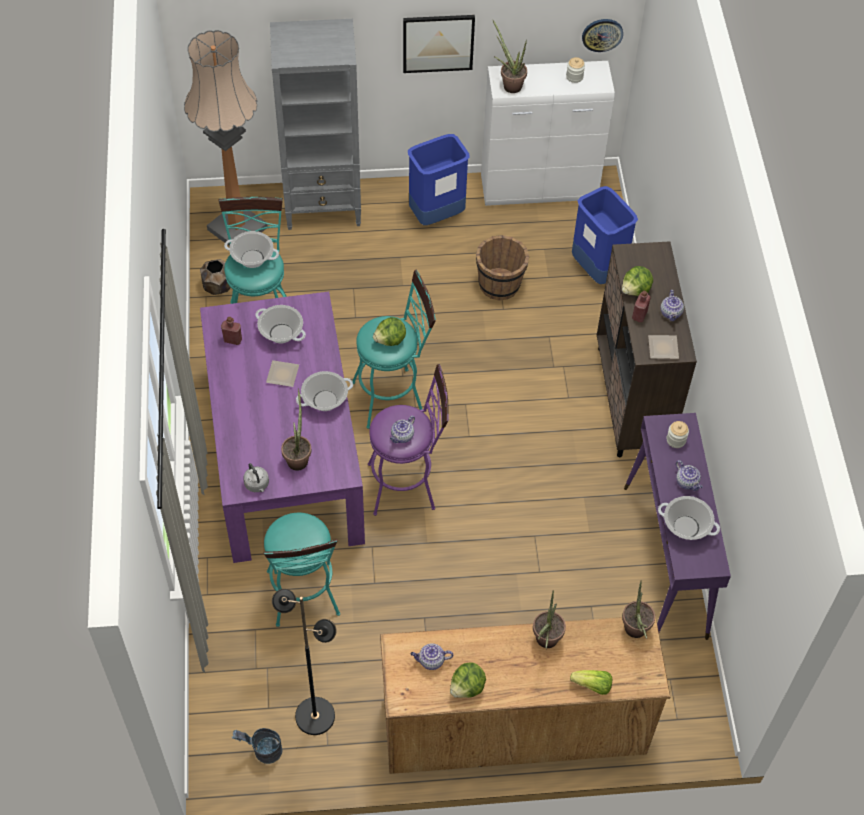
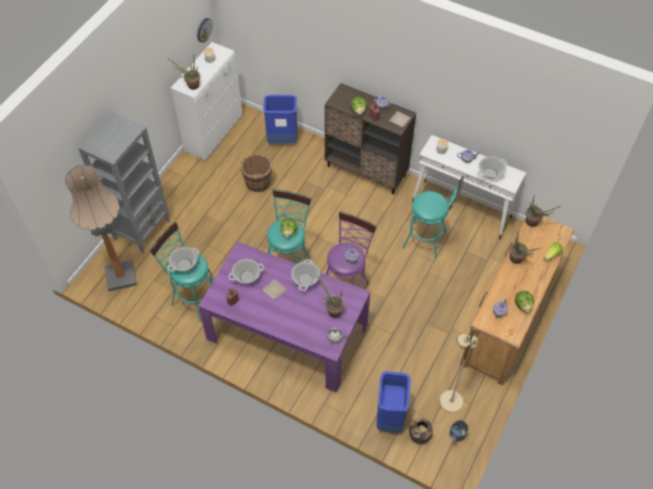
camera: 55 degrees left, 0 degrees up
(217, 286) = (152, 307): brown planter -> brown planter (419, 435)
(304, 599) = (381, 370): turquoise stool -> turquoise stool (428, 241)
(315, 715) = (450, 401): black floor lamp -> beige floor lamp
(436, 215) = (192, 184): blue trash can -> blue trash can (390, 417)
(438, 43) = (146, 93): picture -> none
(665, 562) = (462, 209): purple console table -> white console table

